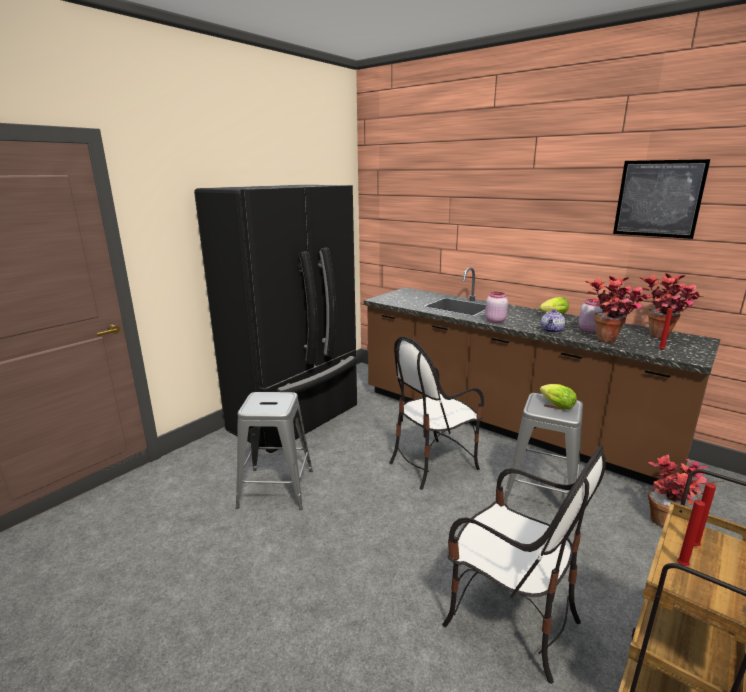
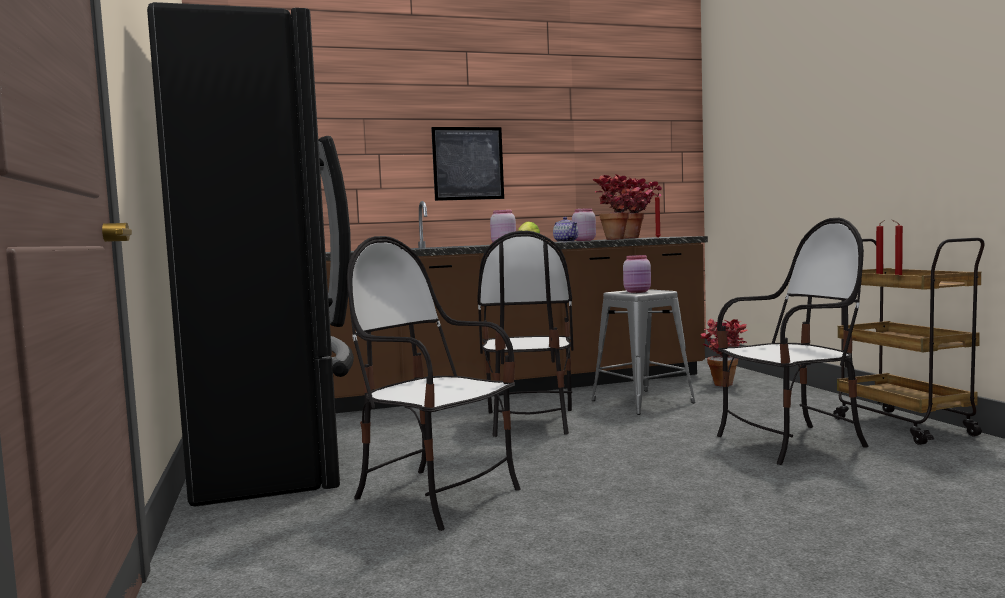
camera: 55 degrees left, 15 degrees down
(276, 488) = (437, 496): grey stool -> chair
(555, 405) = (638, 292): lettuce -> pink jar
(658, 199) = (590, 116): picture -> picture (468, 163)

